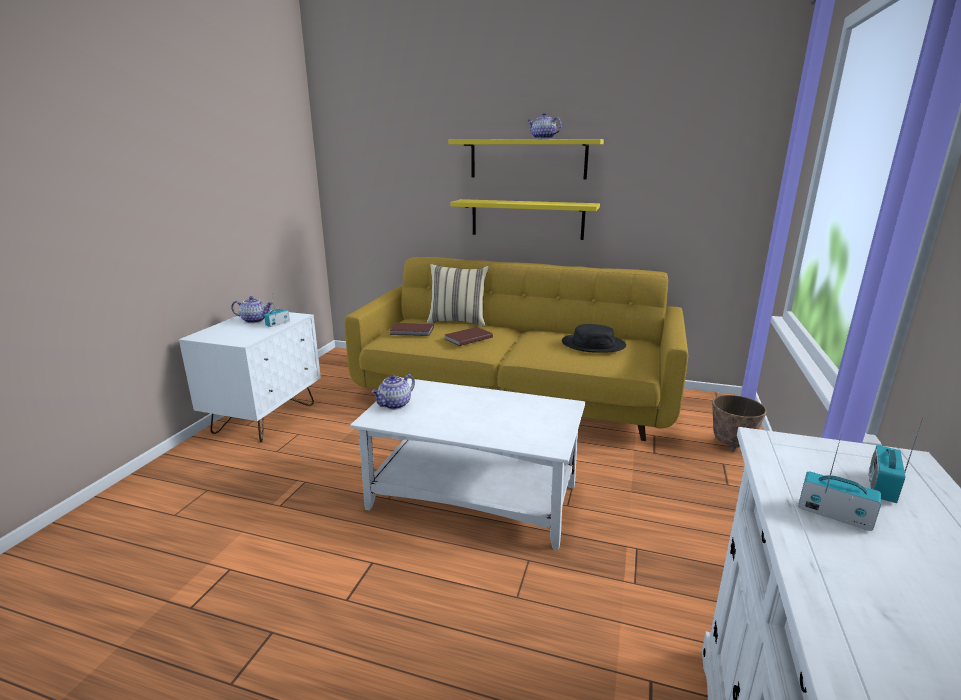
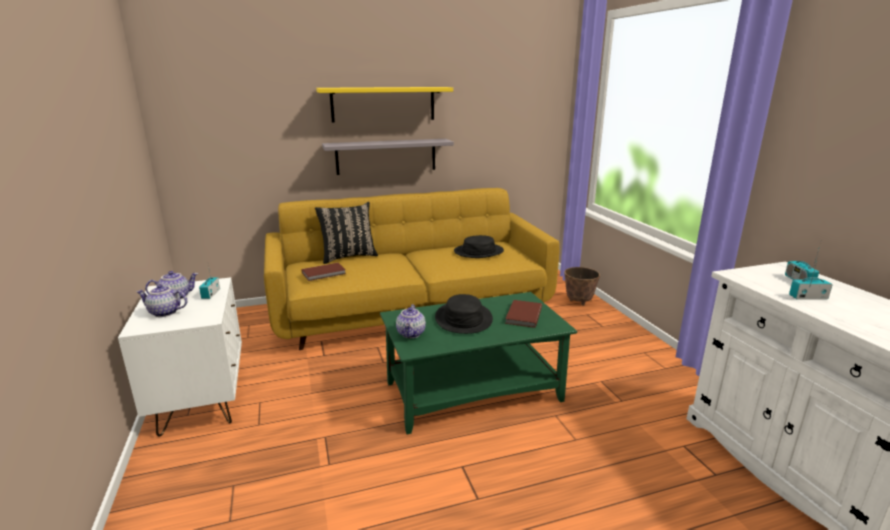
camera: 35 degrees left, 0 degrees up
(458, 321) = (348, 256): beige pillow -> black pillow
(464, 406) = (463, 319): none -> black hat
(467, 338) = (381, 268): brown book -> brown book (522, 315)
(475, 497) = (474, 391): white coffee table -> green coffee table
(527, 219) = (386, 156): yellow shelf -> grey shelf
(542, 139) = (401, 87): teapot -> teapot (164, 313)

